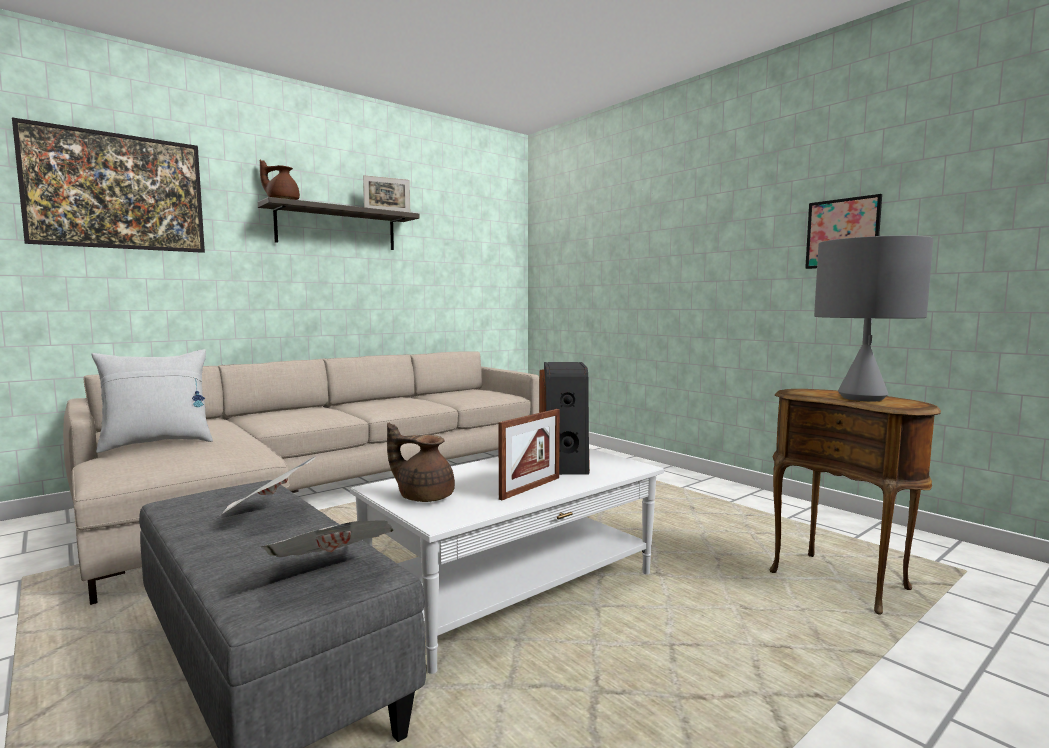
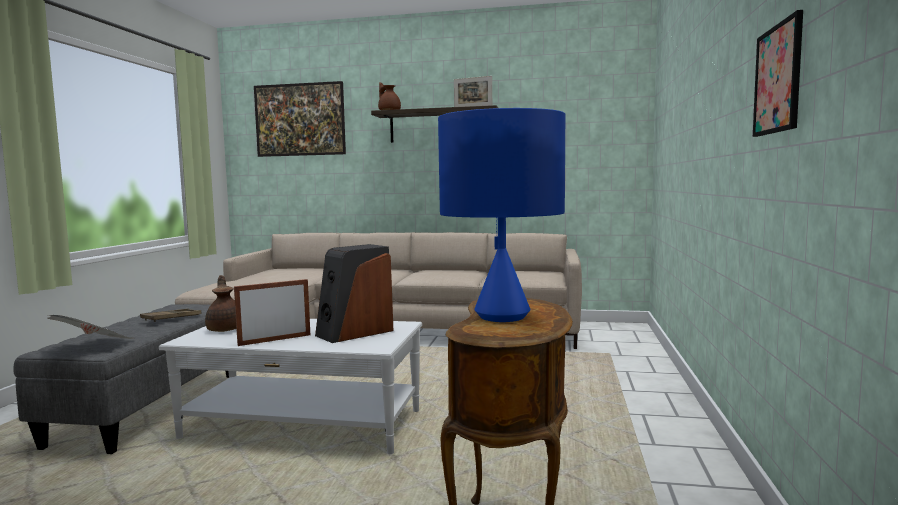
camera: 50 degrees right, 0 degrees up
(157, 444) = (253, 278): grey pillow -> none
(266, 513) = (171, 318): newspaper -> brown tray
(530, 488) = (275, 340): picture frame -> picture frame turned 150 degrees clockwise
(861, 398) = (502, 317): grey table lamp -> blue table lamp

